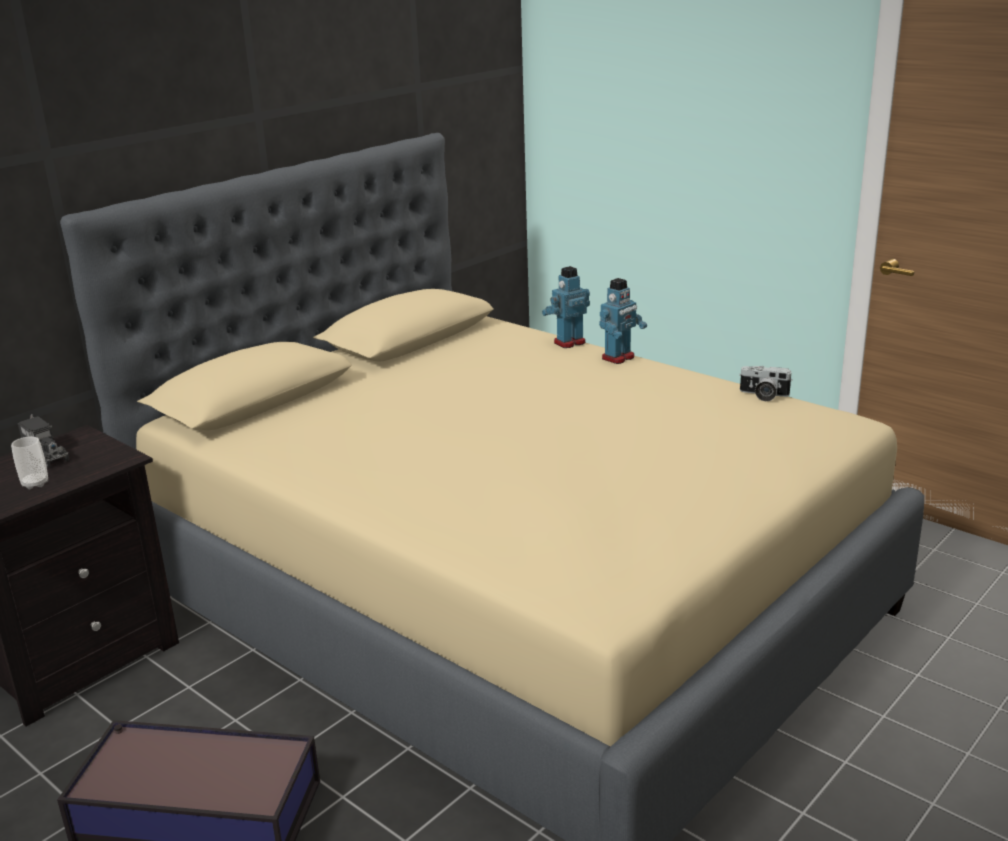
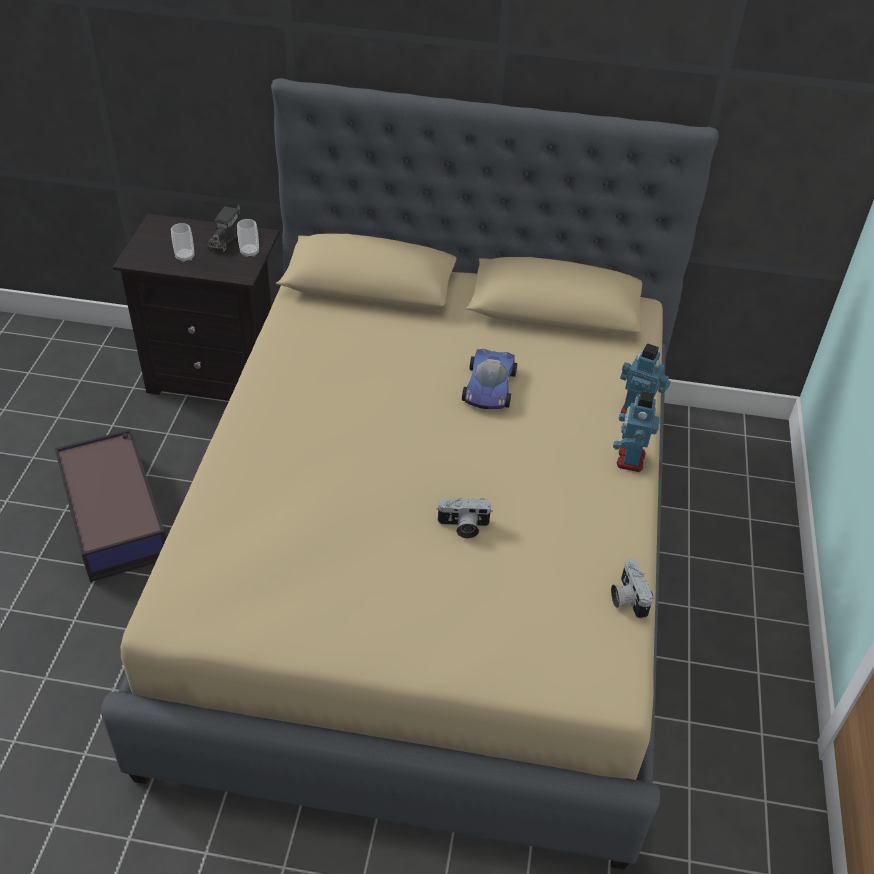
camera: 55 degrees right, 20 degrees up
(95, 447) = (249, 252): none -> cup
(470, 385) = (489, 387): none -> toy car
(619, 358) = (629, 459): toy robot -> toy robot turned 90 degrees clockwise
(627, 435) = (463, 526): none -> camera

